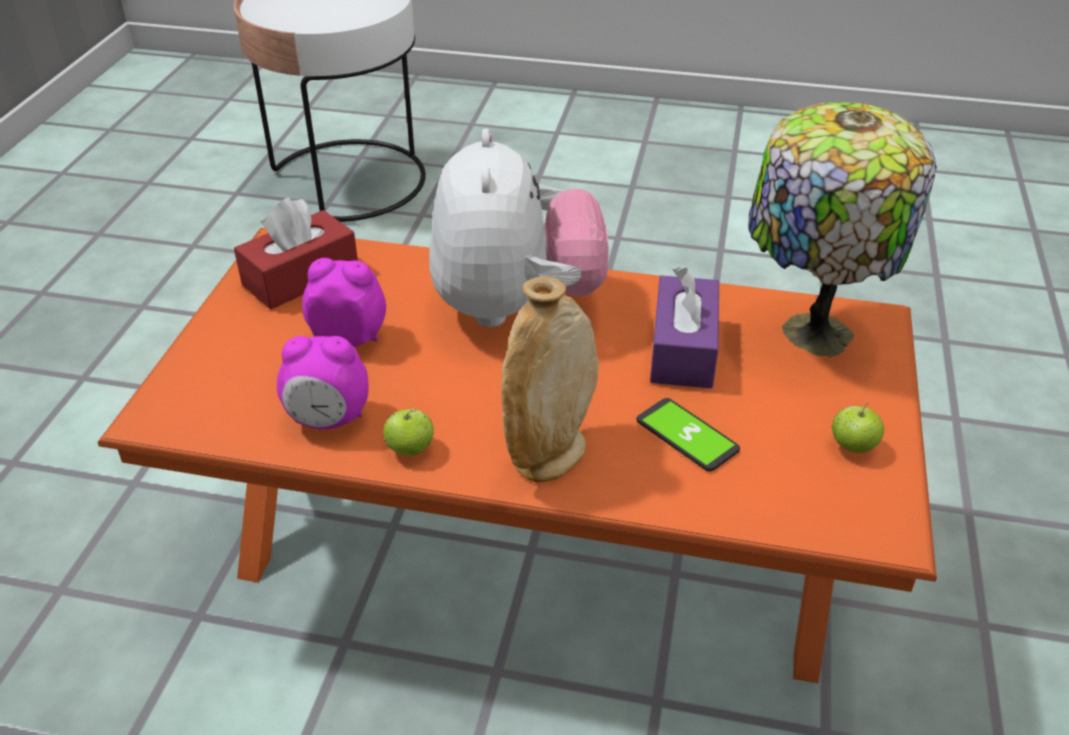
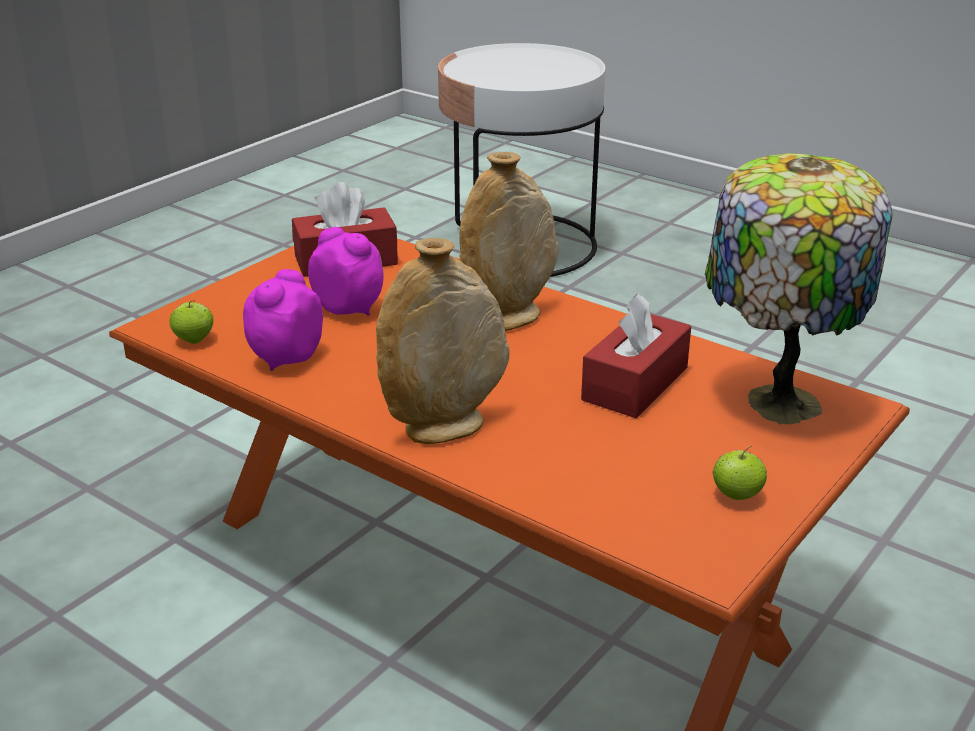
camera: 25 degrees right, 10 degrees down
(328, 419) = (285, 358): alarm clock -> alarm clock turned 90 degrees clockwise
(410, 449) = (332, 394): apple -> apple (194, 340)
(515, 306) = (508, 318): plush toy -> beige vase
(683, 349) = (635, 384): purple tissue box -> red tissue box
(687, 436) = (580, 446): phone -> none

